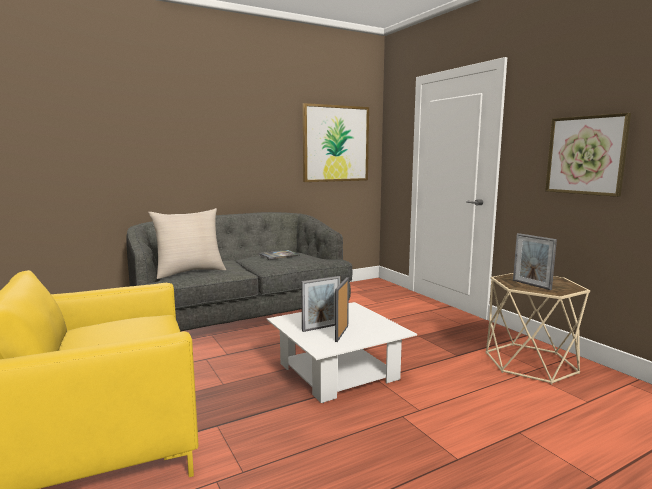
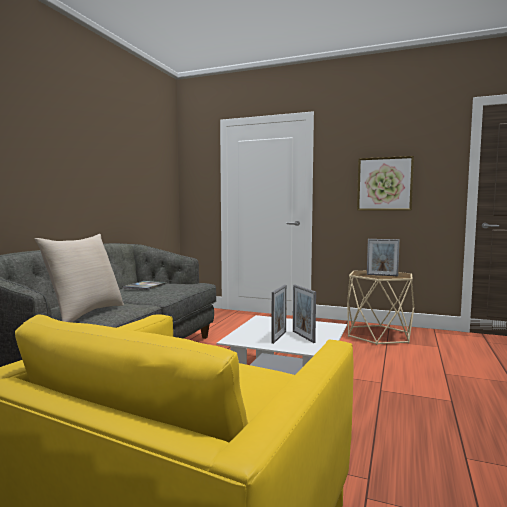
camera: 40 degrees left, 5 degrees down
(336, 143) = (149, 174): picture -> none

